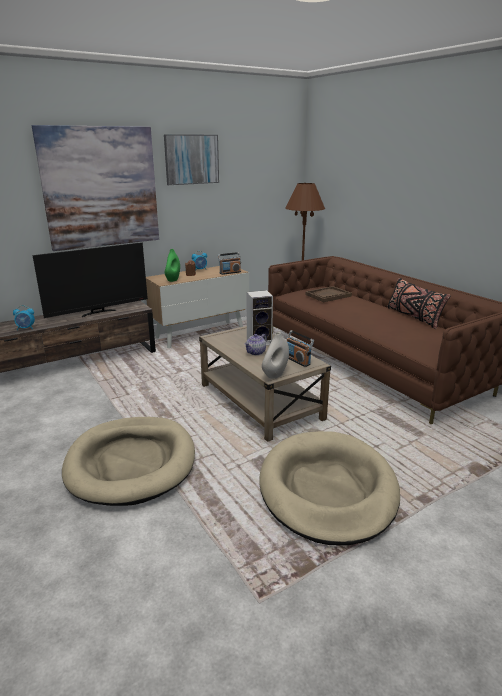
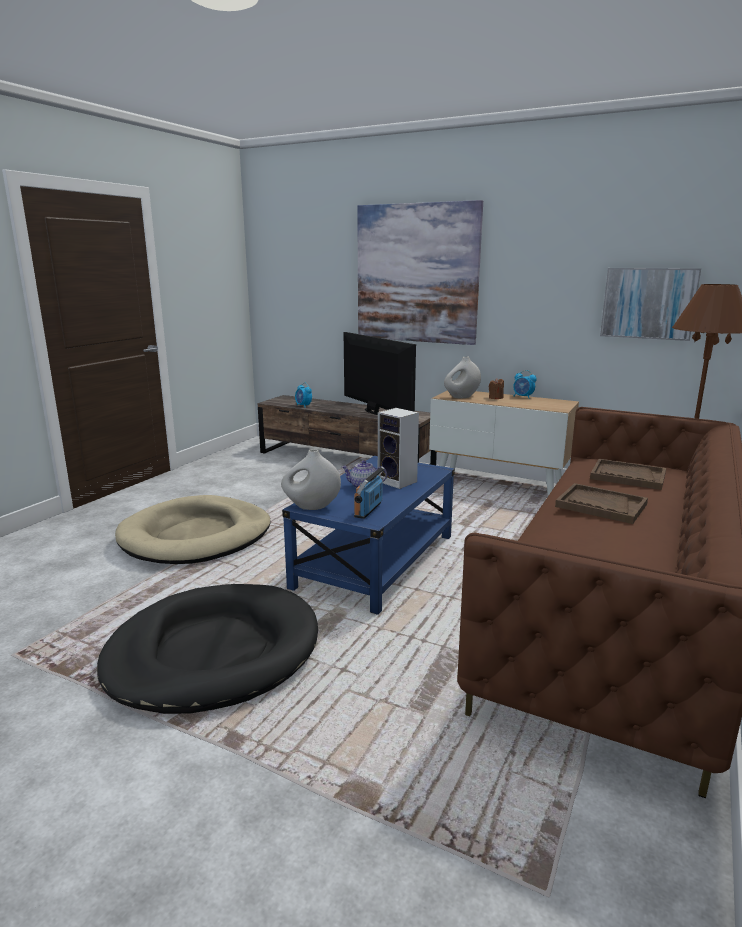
camera: 60 degrees right, 5 degrees down
(98, 312) = (374, 412): television -> television turned 150 degrees counterclockwise
(173, 280) = (461, 397): green vase -> white vase
(191, 159) = (538, 242): picture -> picture (648, 303)
(230, 272) = (542, 407): radio -> none
(260, 401) = (375, 561): beige coffee table -> blue coffee table
(327, 489) = (213, 653): beige dog bed -> black dog bed
(360, 311) = (600, 505): none -> brown tray
(413, 317) = (658, 548): black pillow -> none

